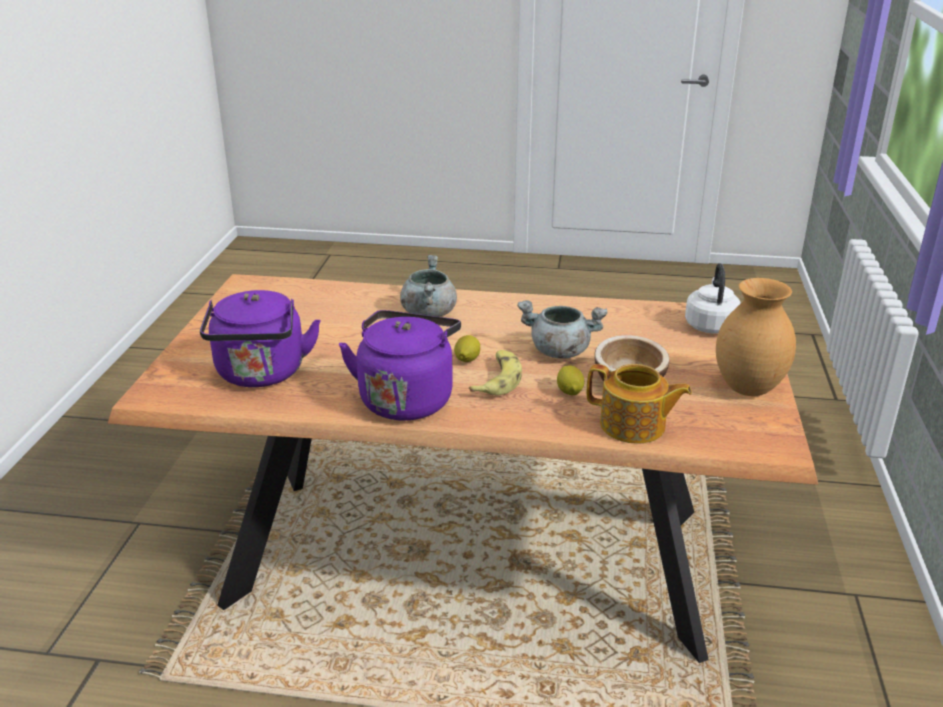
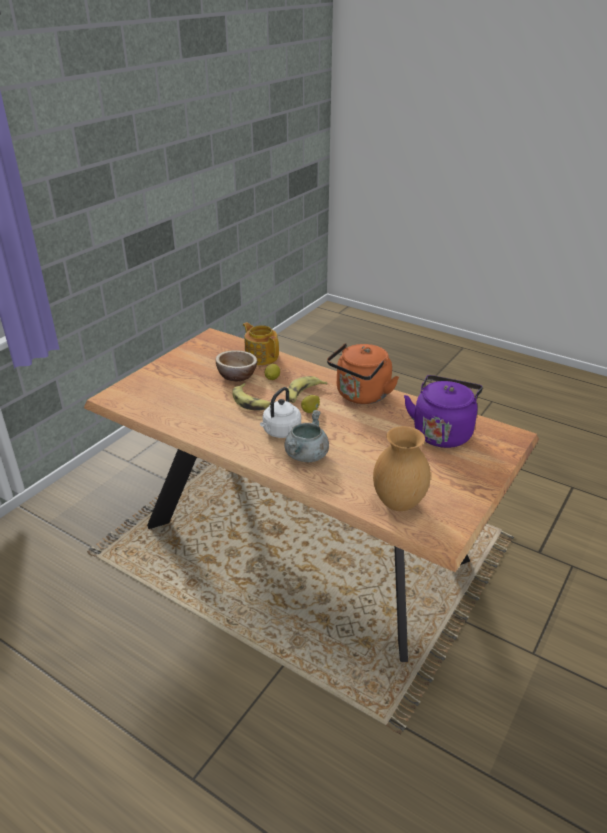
camera: 155 degrees left, 5 degrees up
(407, 398) = (361, 396): purple kettle -> orange kettle
(559, 352) = (251, 402): grey cooking pot -> banana
(710, 325) = (141, 396): white kettle -> white kettle (280, 432)
(747, 389) = (184, 359): brown vase -> brown vase (399, 503)

